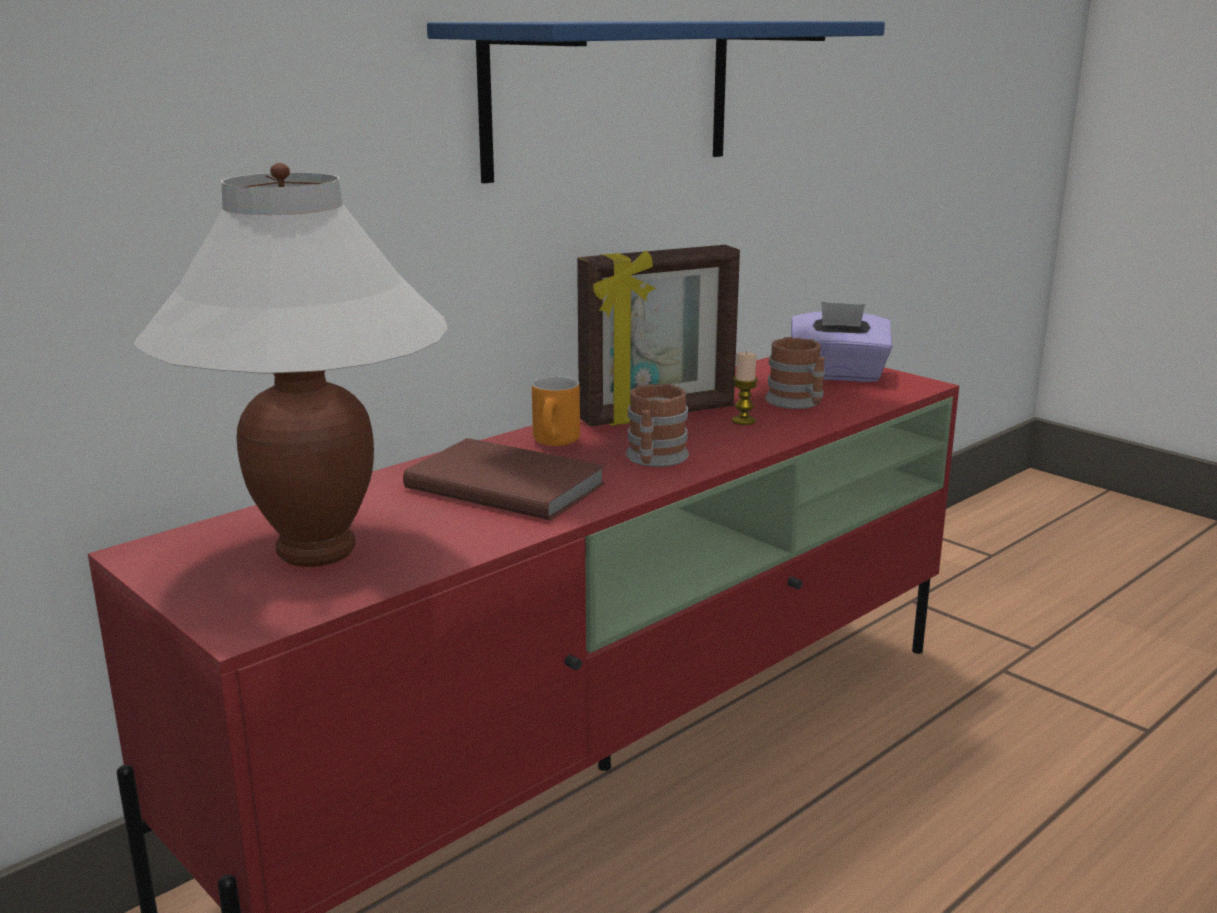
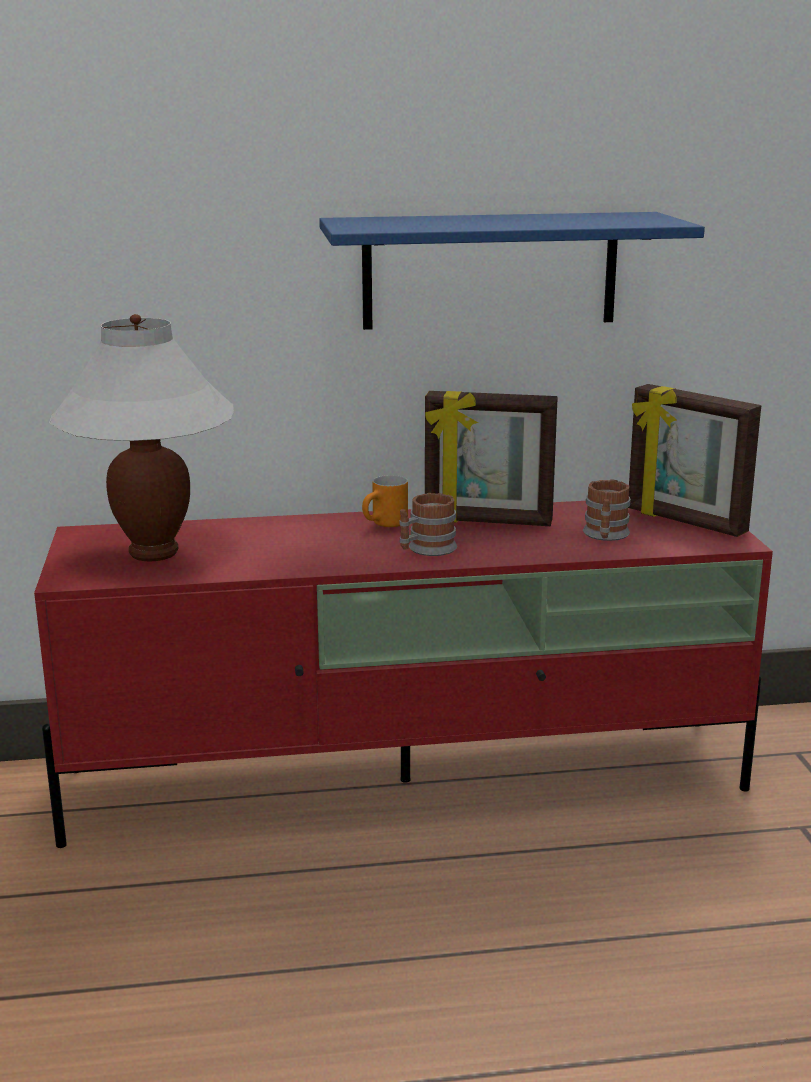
camera: 35 degrees right, 0 degrees up
(505, 484) = (311, 542): brown book -> none
(743, 421) = (538, 538): candle -> none
(838, 375) = (685, 522): purple tissue box -> picture frame

